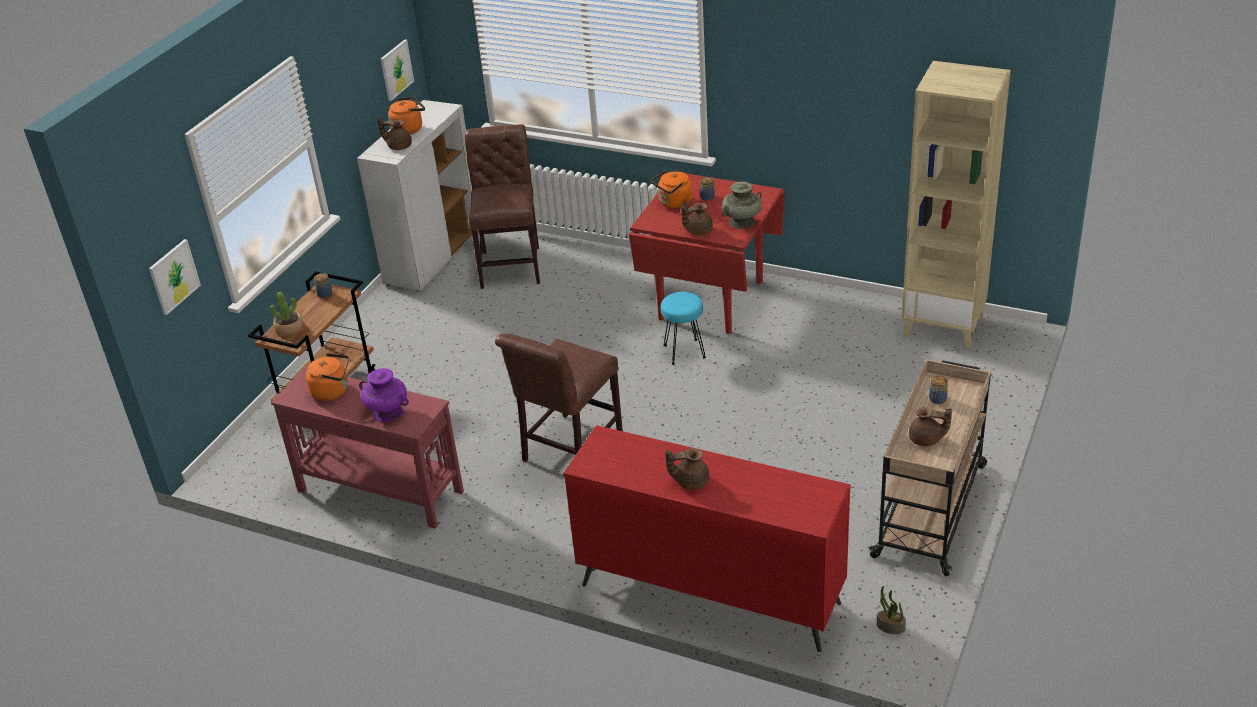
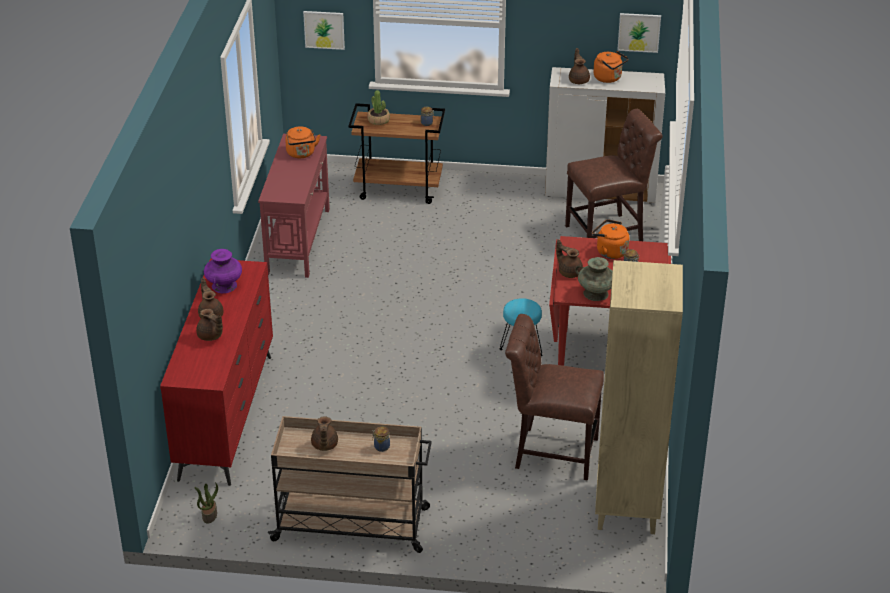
camera: 70 degrees right, 0 degrees up
(387, 412) = (284, 181): purple vase -> purple vase (224, 285)
(568, 450) = (369, 316): brown chair -> brown chair (551, 452)
(737, 485) = (210, 336): none -> brown teapot

